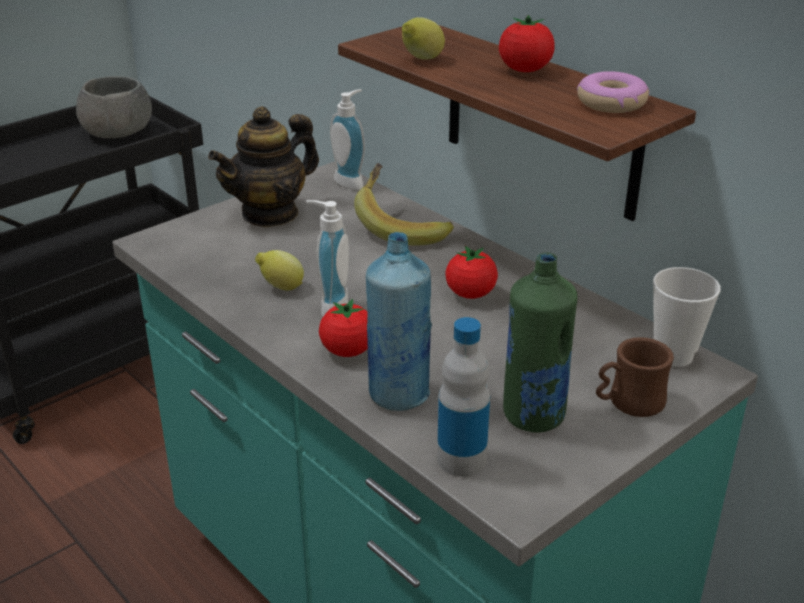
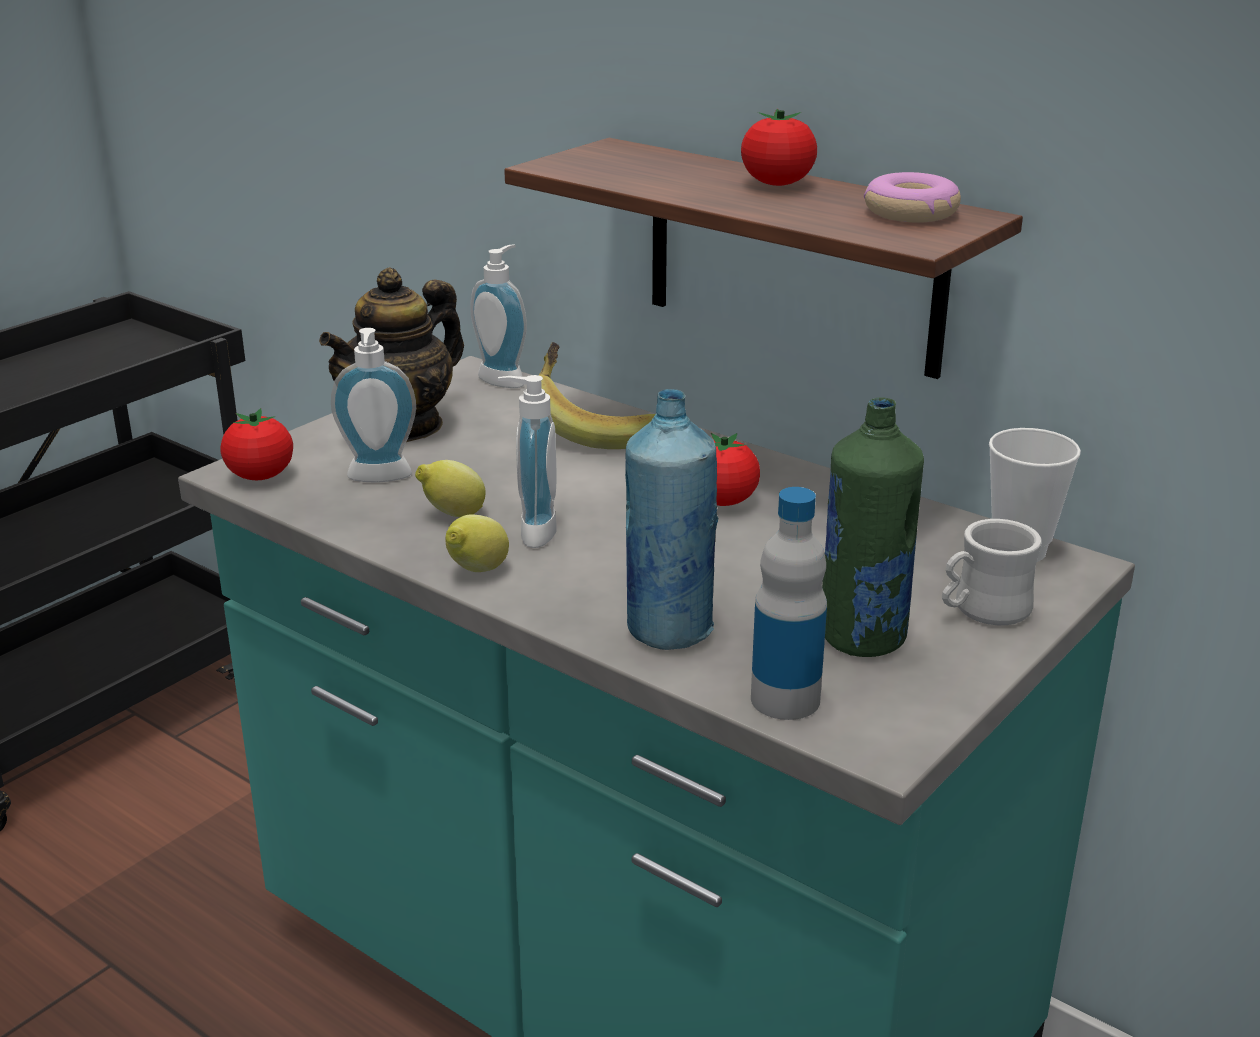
camera: 10 degrees left, 5 degrees down
(117, 132) = (110, 351): grey bowl -> none
(241, 254) = (379, 479): none -> soap dispenser
(348, 351) = (577, 584): tomato -> tomato (260, 476)
(421, 60) = (631, 179): lemon -> lemon (476, 572)
(628, 403) = (982, 611): brown mug -> white mug

